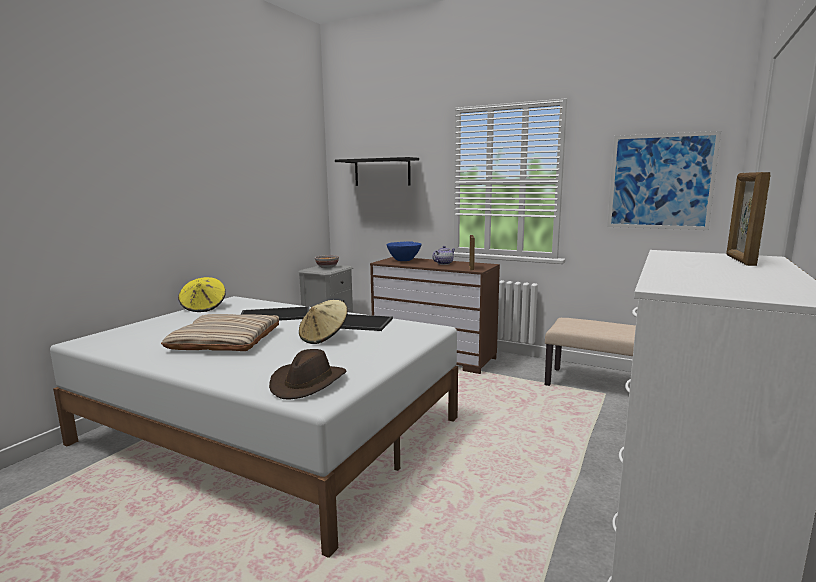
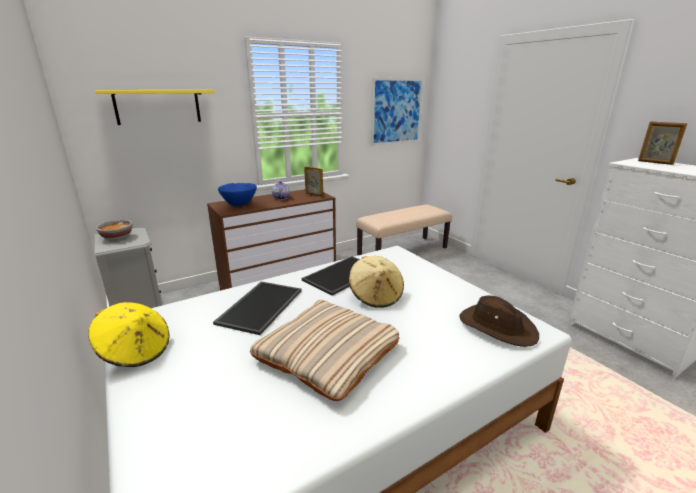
camera: 60 degrees left, 10 degrees up
(382, 172) = (158, 106): black shelf -> yellow shelf

